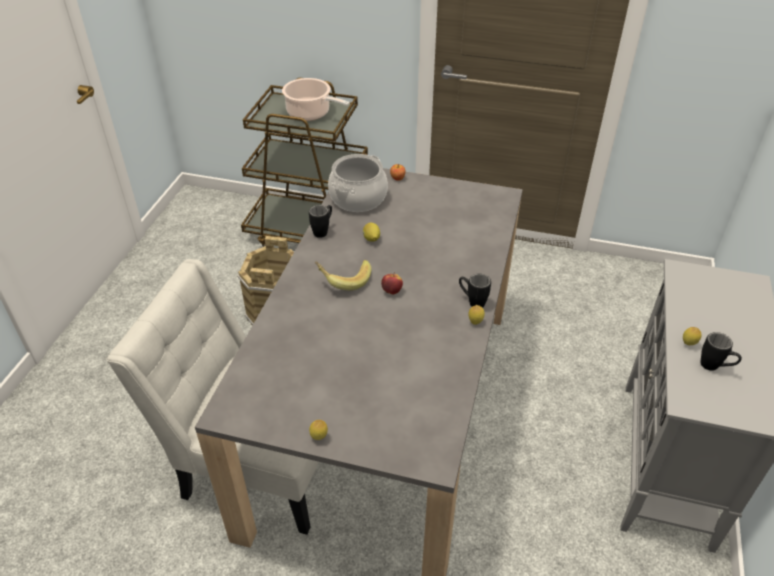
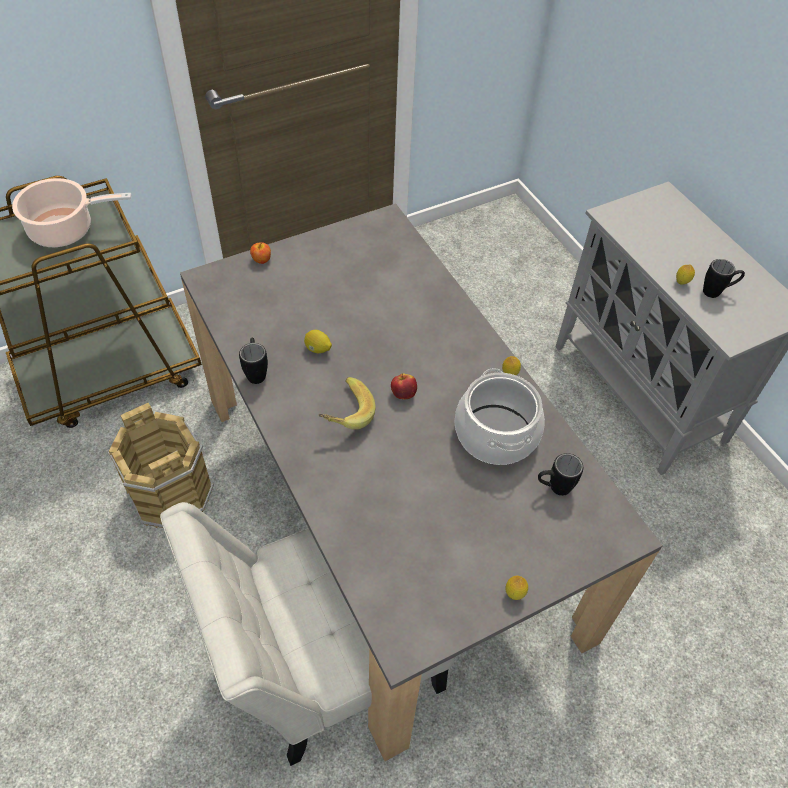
camera: 45 degrees left, 10 degrees up
(358, 198) = (248, 309): cooking pot -> cooking pot (496, 434)
(472, 301) = (484, 355): black mug -> black mug (553, 488)

